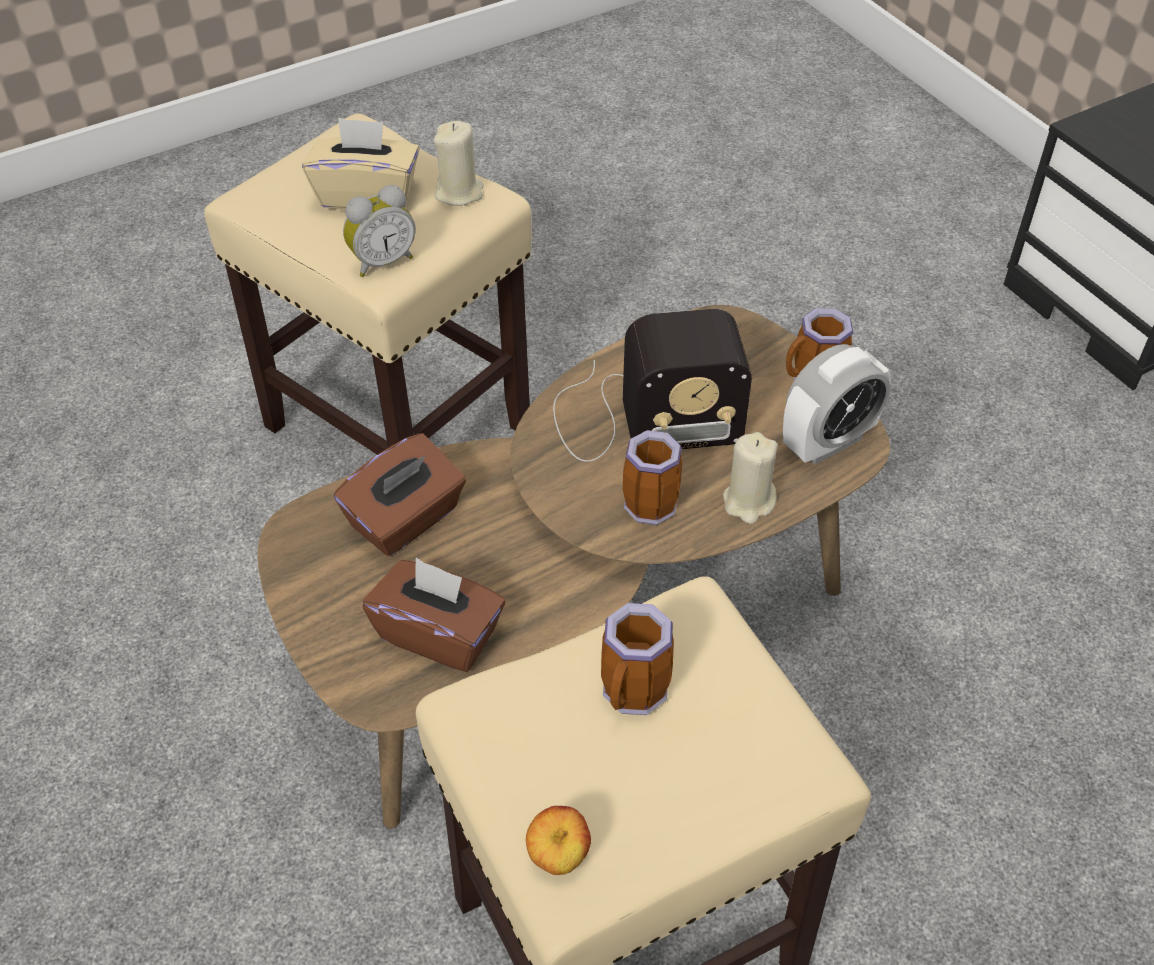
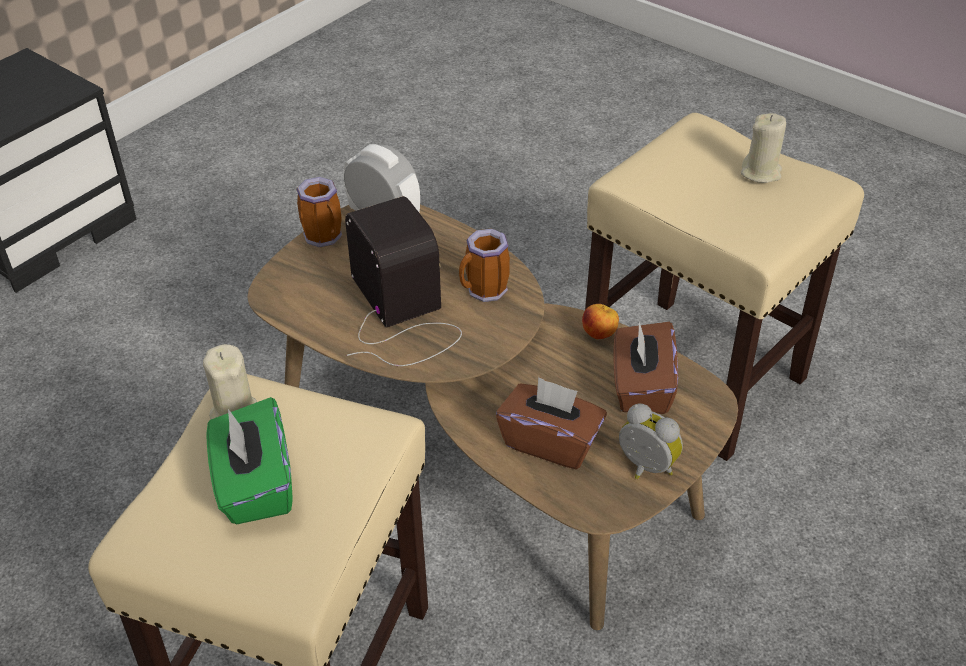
camera: 110 degrees left, 5 degrees down
(367, 195) = (255, 485): beige tissue box -> green tissue box
(382, 261) = (360, 433): alarm clock -> alarm clock (644, 468)
(558, 856) = (817, 191): apple -> apple (599, 334)
(634, 696) = (700, 190): mug -> none
(748, 502) = (459, 246): beige candle -> beige candle (761, 172)

